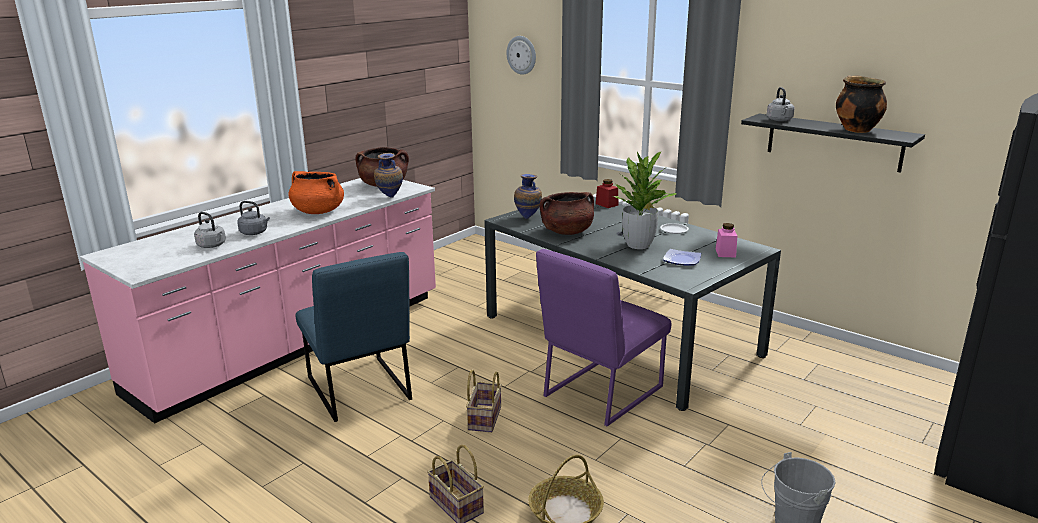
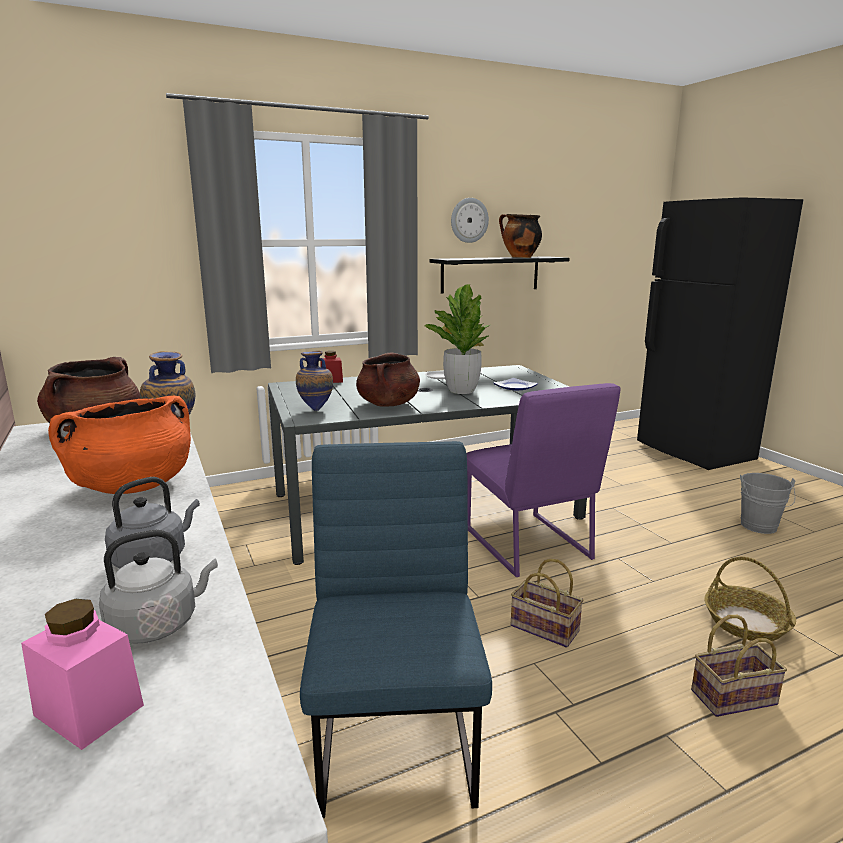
camera: 65 degrees left, 5 degrees down
(359, 390) = (397, 732): blue chair -> blue chair turned 90 degrees counterclockwise
(521, 55) = (102, 223): wall clock -> wall clock (469, 220)
(725, 253) = (512, 375): pink jar -> pink jar (89, 710)
(779, 120) = (464, 258): grey kettle -> none

